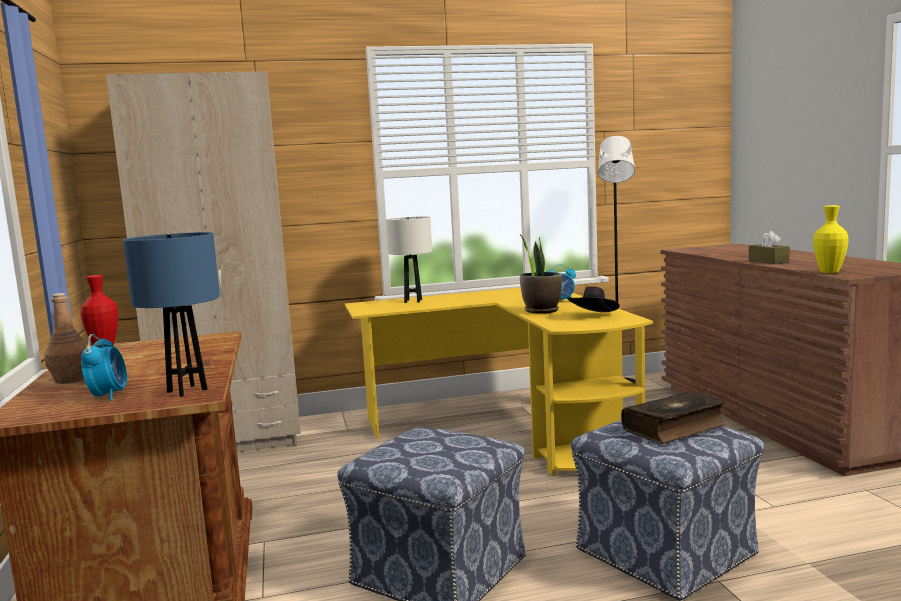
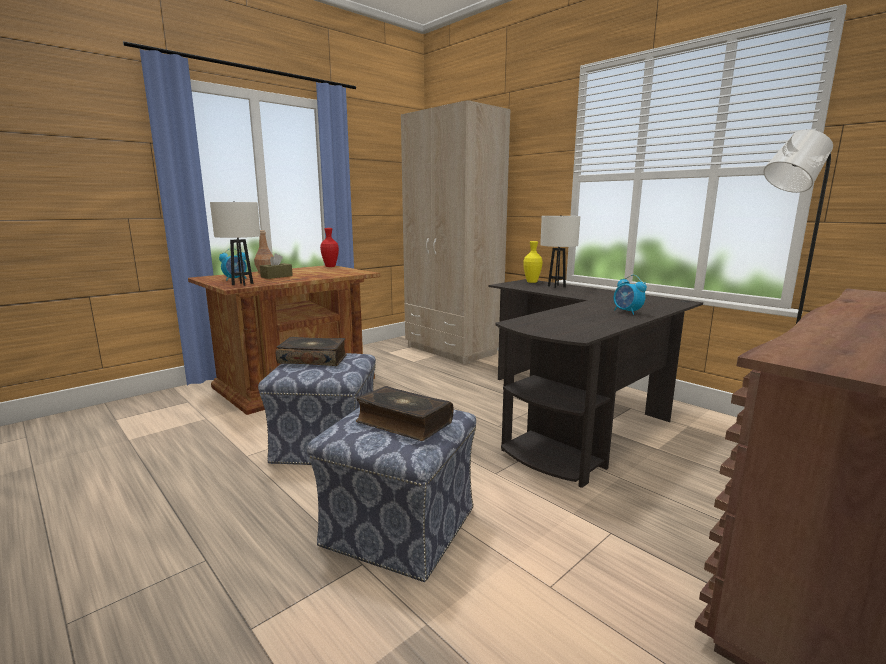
camera: 60 degrees right, 5 degrees up
(187, 391) = (242, 284): blue table lamp -> white table lamp
(415, 451) = (313, 359): none -> book
(508, 427) = (577, 413): yellow desk -> black desk
(541, 311) = (571, 312): potted plant -> none
(593, 316) = (573, 325): black hat -> none
(768, 261) = (848, 322): brown tissue box -> brown tissue box (276, 276)
(829, 272) = (796, 347): yellow vase -> yellow vase (532, 282)

